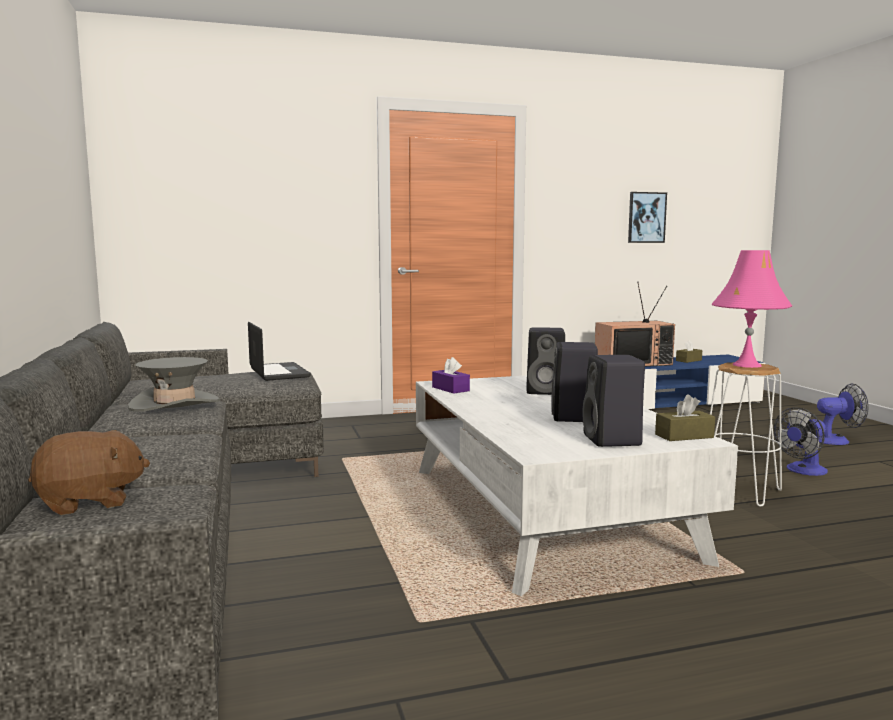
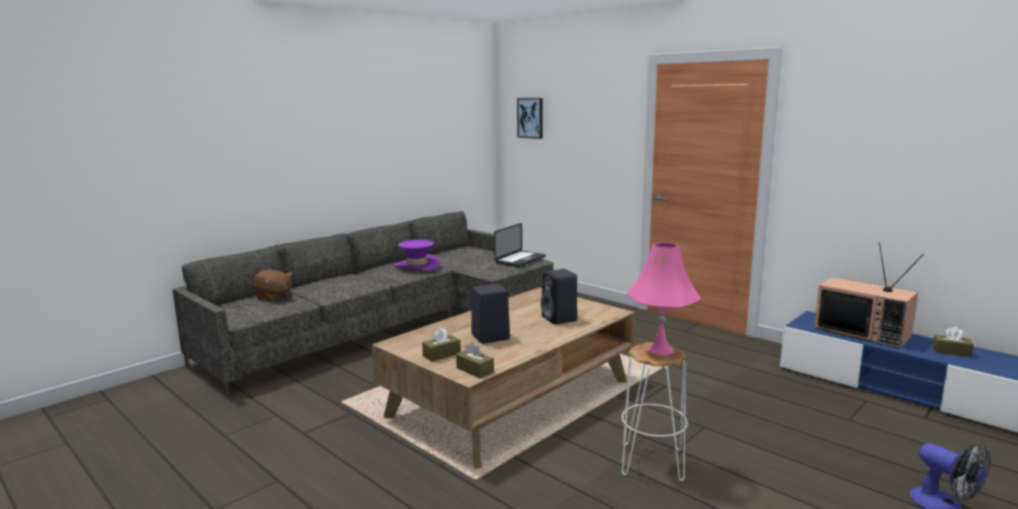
camera: 60 degrees right, 5 degrees up
(174, 404) = (417, 265): grey hat -> purple hat
(450, 389) = (528, 298): purple tissue box -> none
(543, 511) = (512, 398): white coffee table -> brown coffee table
(613, 440) = (441, 354): black speaker -> brown tissue box
(646, 217) = (933, 166): picture -> picture (530, 118)
(803, 471) = (767, 489): fan -> none

